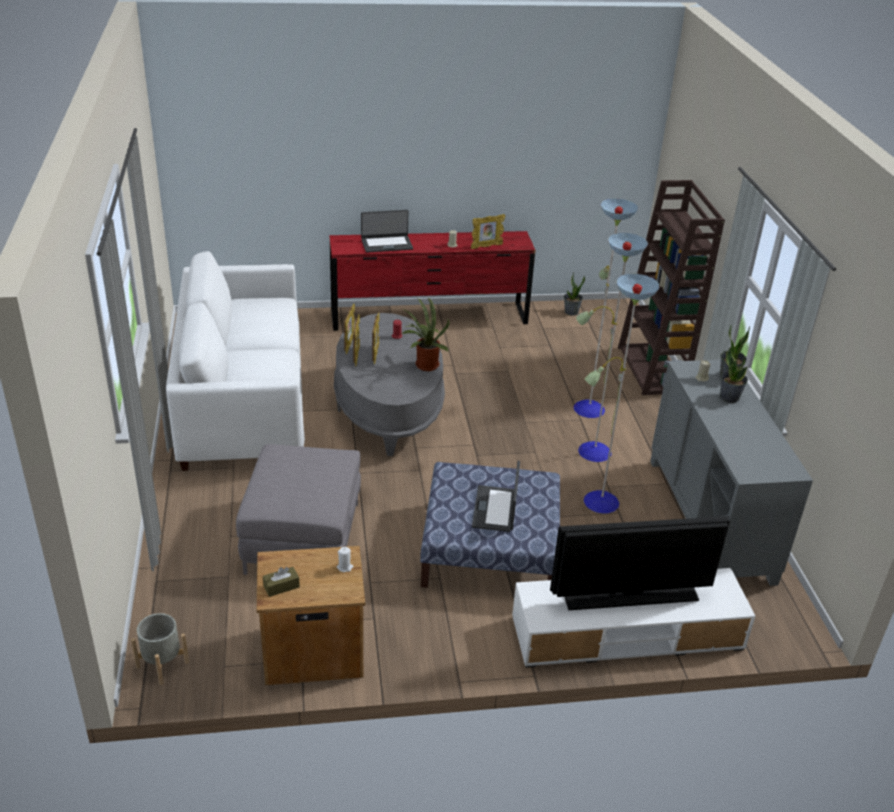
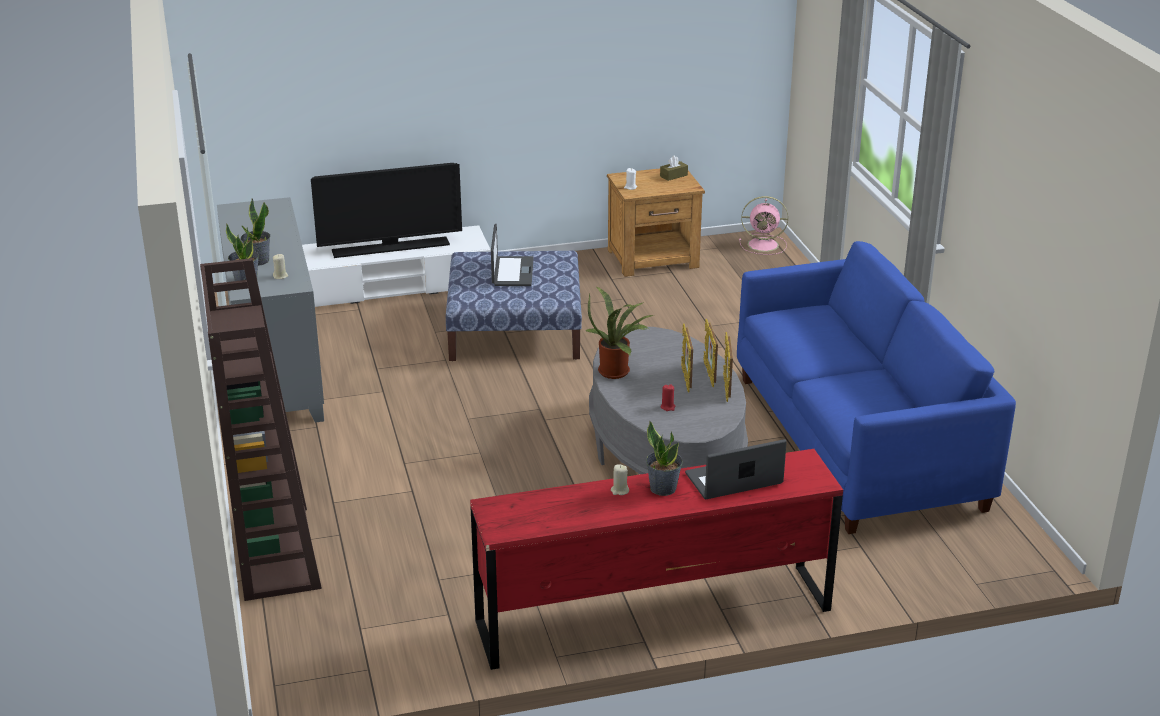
camera: 175 degrees right, 5 degrees down
(163, 664) = (764, 245): grey planter -> pink fan
(243, 401) = (858, 441): white sofa -> blue sofa
(303, 537) = (701, 322): grey ottoman -> none
(486, 246) = (558, 495): picture frame -> none
(571, 312) = (391, 660): potted plant -> potted plant (663, 488)
(592, 451) = (395, 426): floor lamp -> none

